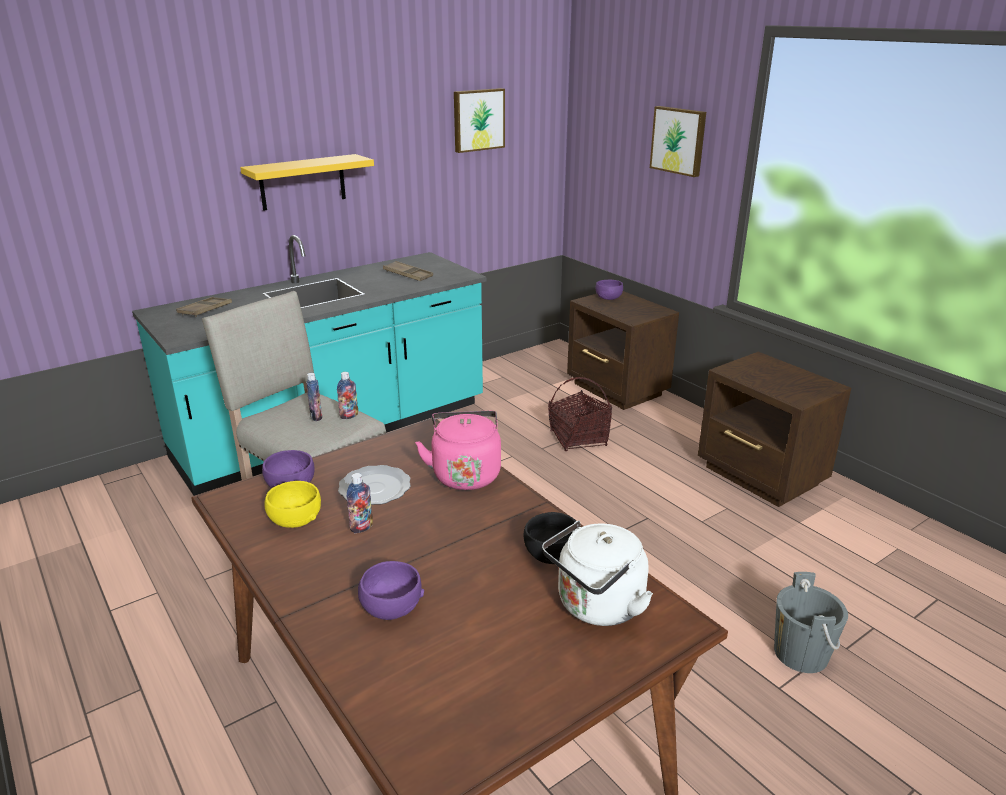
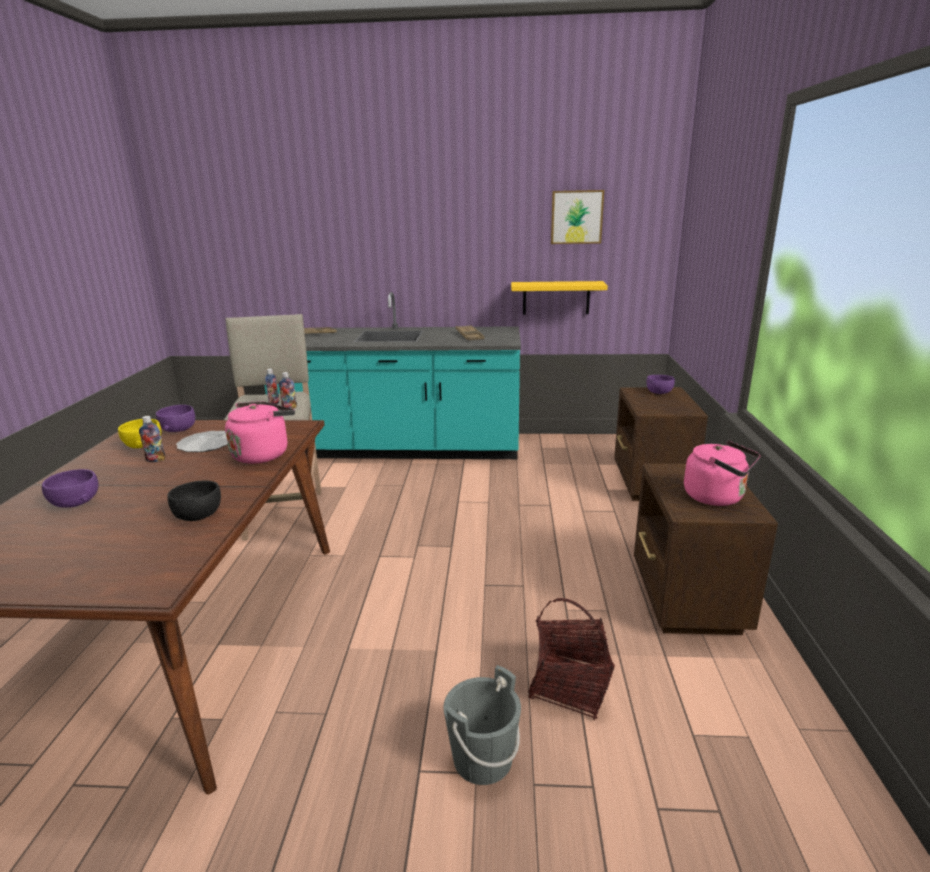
camera: 40 degrees right, 5 degrees down
(302, 182) = (411, 255): yellow shelf -> yellow shelf (556, 298)
(578, 439) = (558, 508): basket -> basket (570, 687)
(596, 607) = (144, 554): white kettle -> none
(679, 140) = (730, 234): picture -> none
(795, 381) = (717, 497): none -> pink kettle

